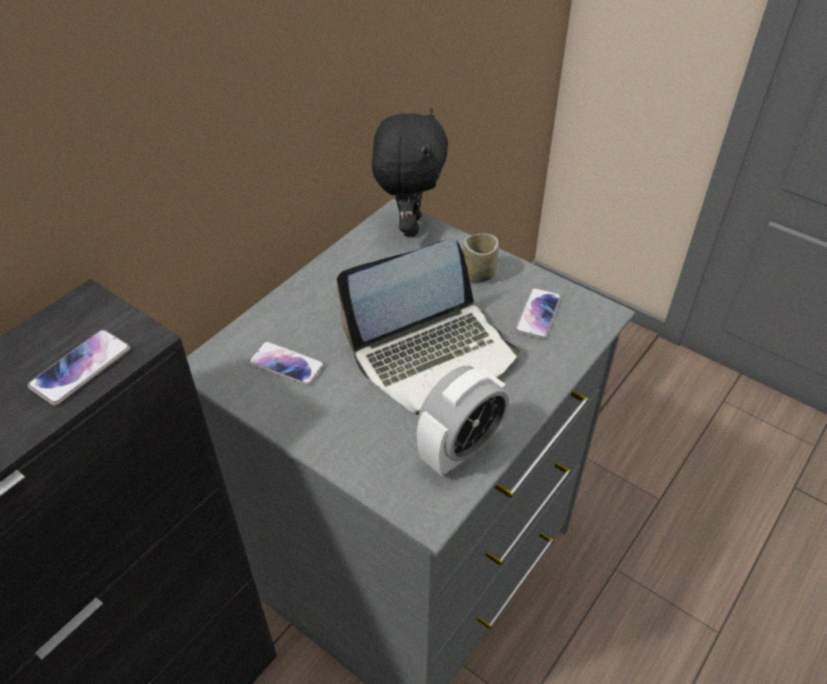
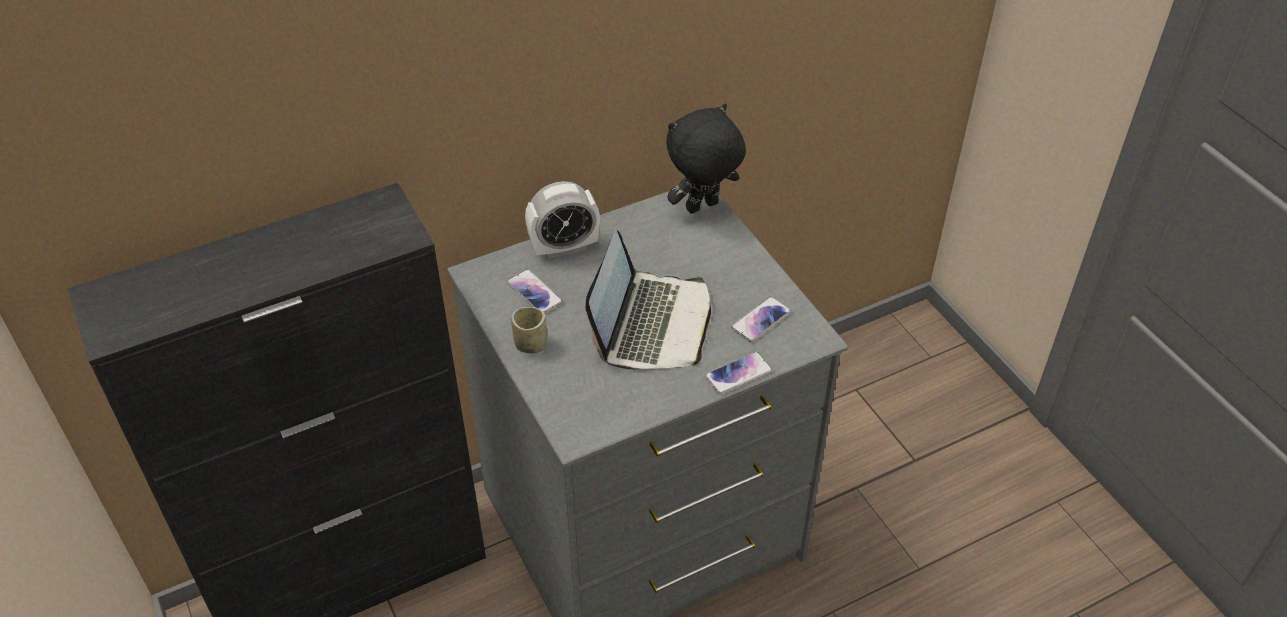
camera: 25 degrees right, 0 degrees up
(81, 368) = (362, 244): phone -> phone (738, 374)
(409, 225) = (702, 208): black plush toy -> black plush toy turned 150 degrees counterclockwise
(433, 355) = (651, 324): laptop -> laptop turned 75 degrees counterclockwise
(460, 449) = (625, 401): alarm clock -> alarm clock (564, 247)
(478, 274) = (733, 270): cup -> cup (531, 344)

